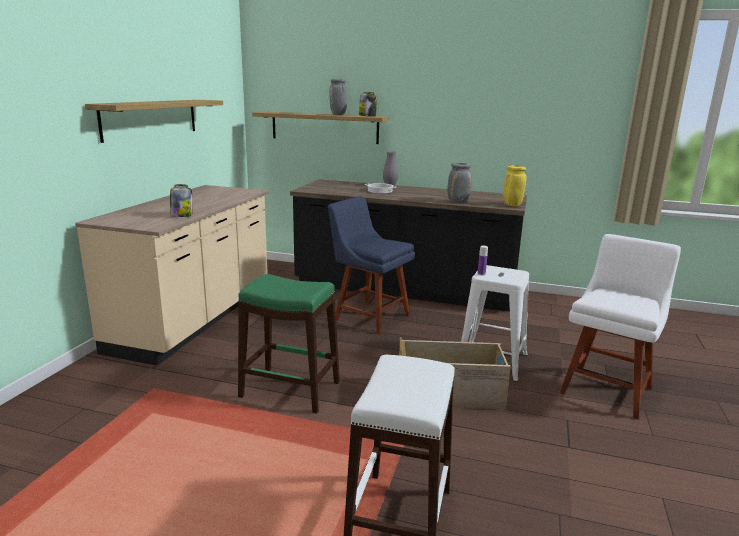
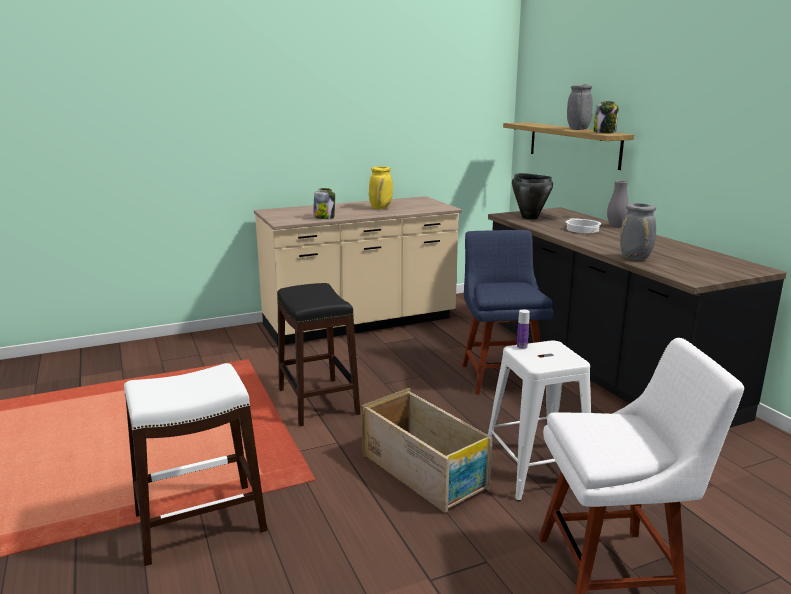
camera: 50 degrees right, 0 degrees up
(151, 118) = (360, 126): shelf -> none
(290, 389) = (318, 401): green stool -> black stool
(326, 189) = (529, 217): none -> black cooking pot
(511, 205) = (700, 277): yellow vase -> yellow vase (380, 208)

